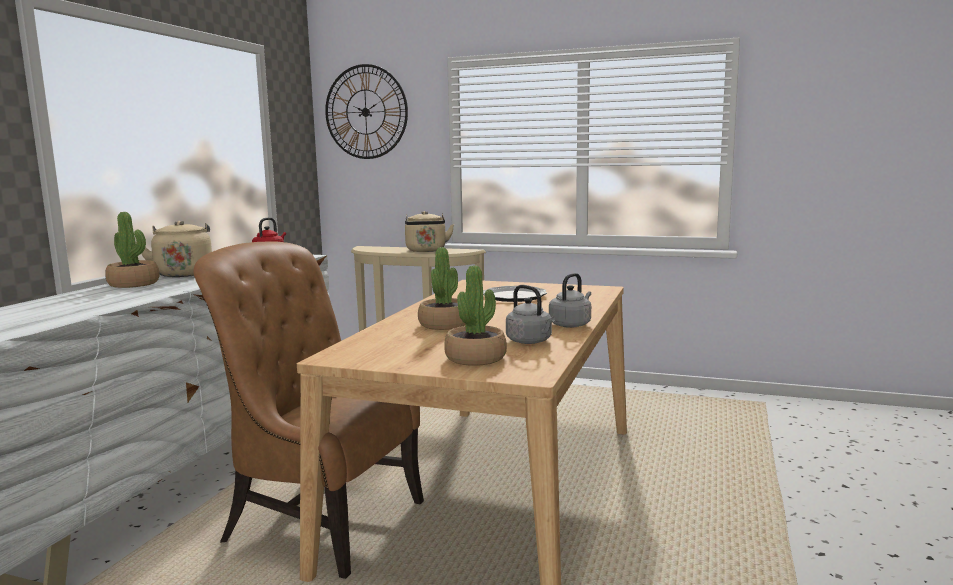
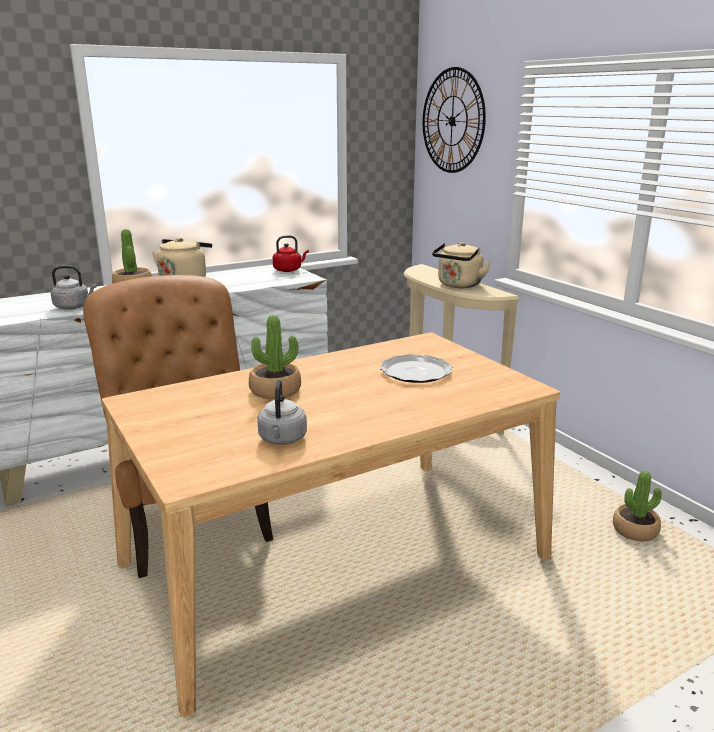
camera: 40 degrees right, 10 degrees up
(475, 358) = (200, 442): potted plant -> potted plant (635, 530)
(571, 324) = (367, 430): grey kettle -> grey kettle (74, 307)

